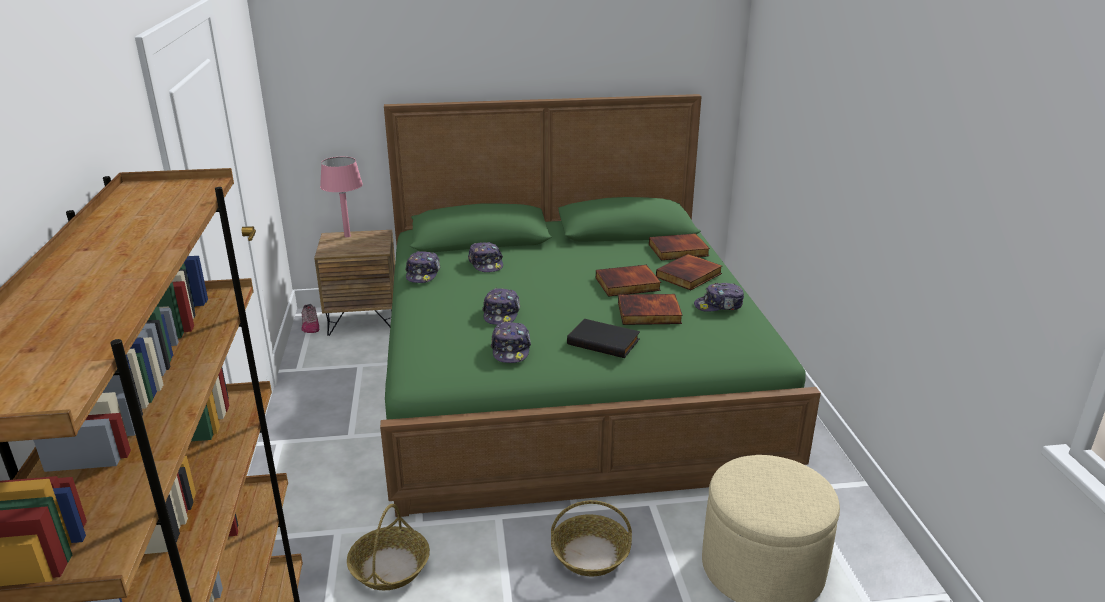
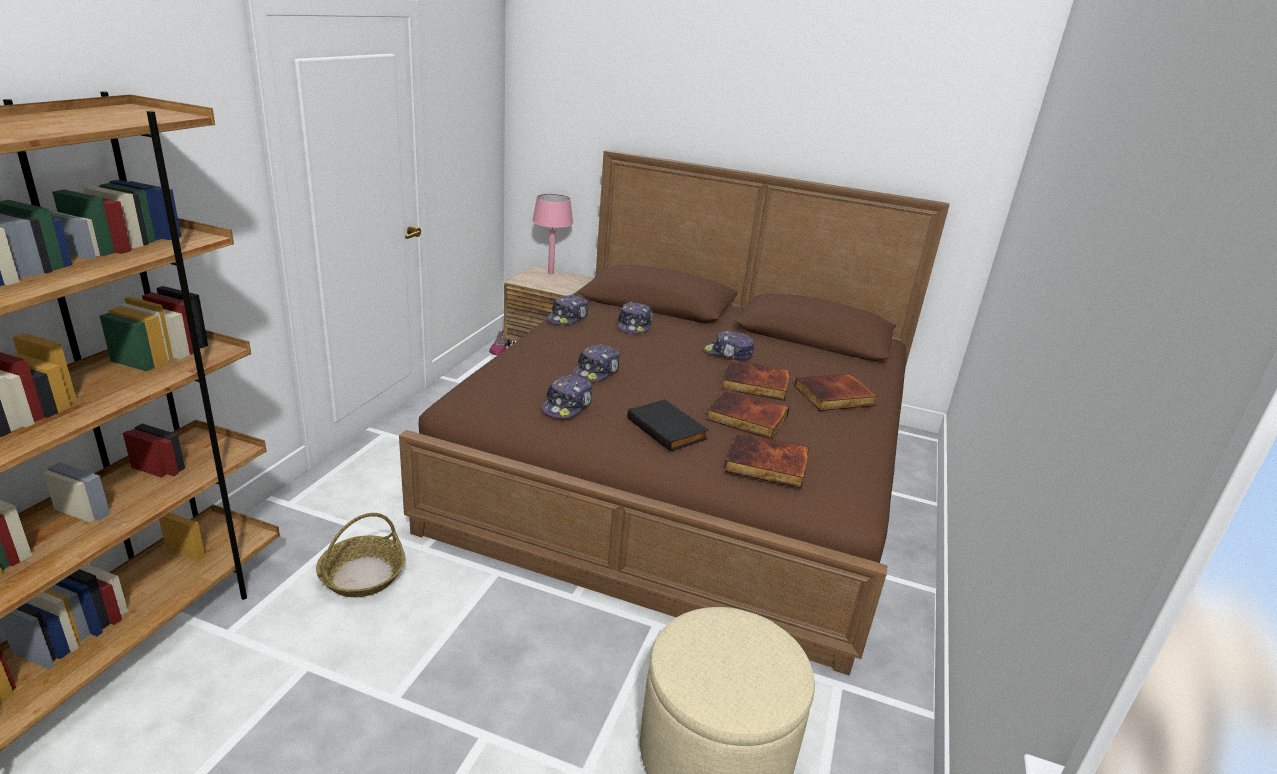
camera: 25 degrees right, 0 degrees up
(569, 377) = (686, 469): green bed -> brown bed
(591, 554) = (547, 648): basket -> none
(678, 250) = (849, 369): book -> book (766, 465)
(719, 305) = (836, 436): cap -> cap (728, 353)

